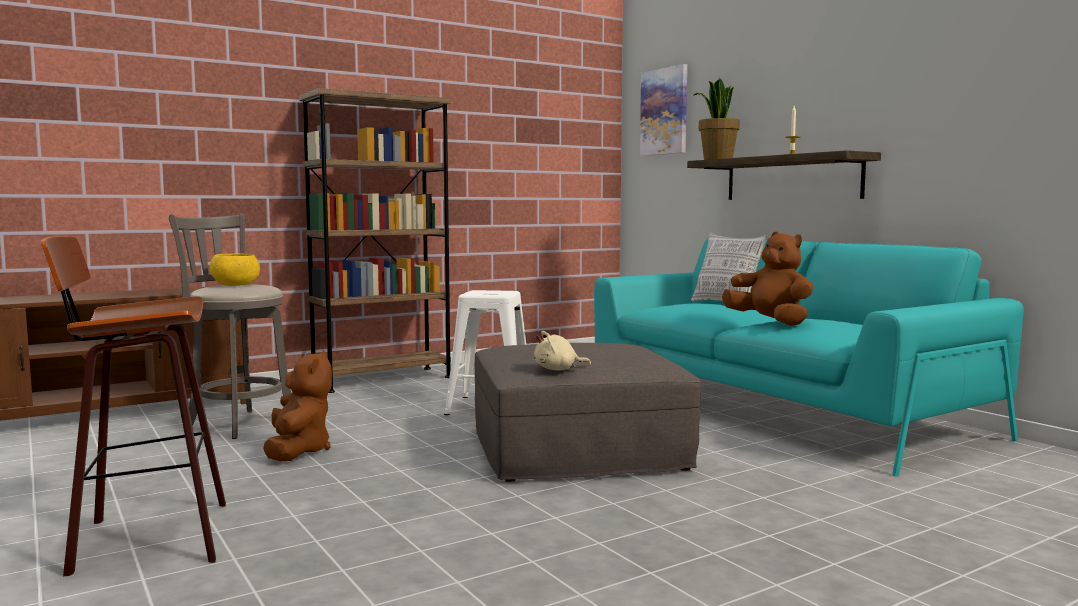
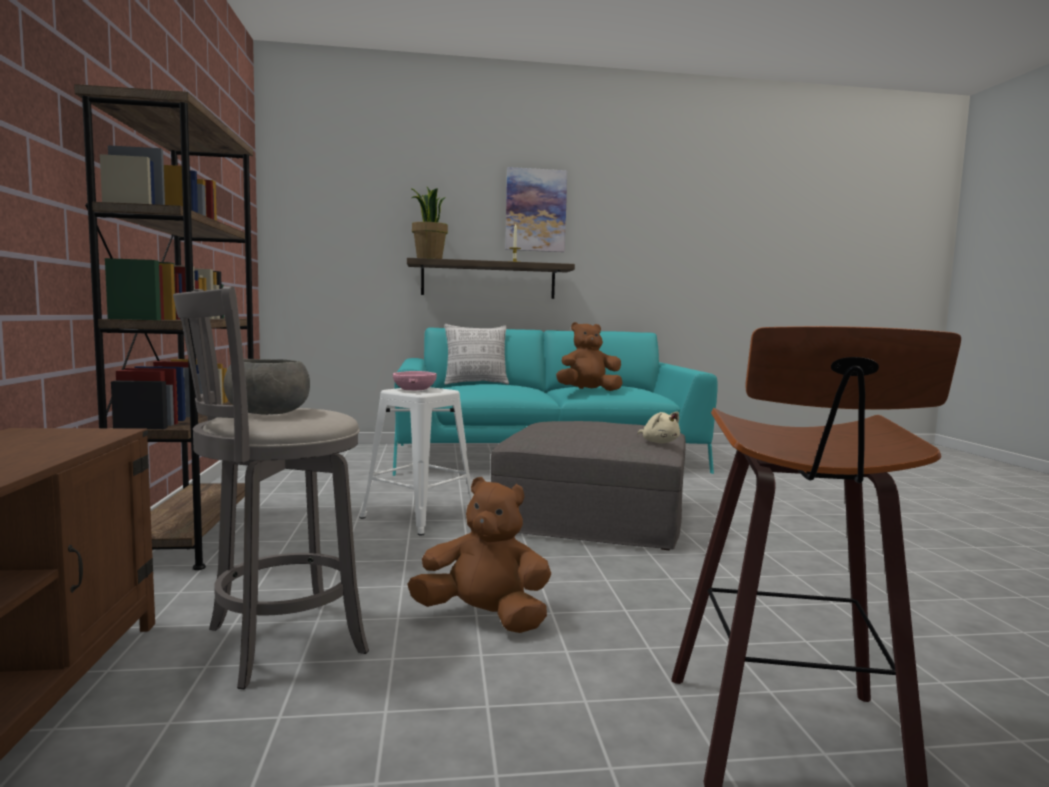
camera: 65 degrees left, 0 degrees up
(236, 285) = (269, 412): yellow bowl -> grey bowl
(490, 292) = (415, 389): none -> pink bowl
(558, 369) = (659, 442): beige plush toy -> beige plush toy turned 45 degrees counterclockwise
(664, 112) = (330, 204): picture -> picture (535, 210)

